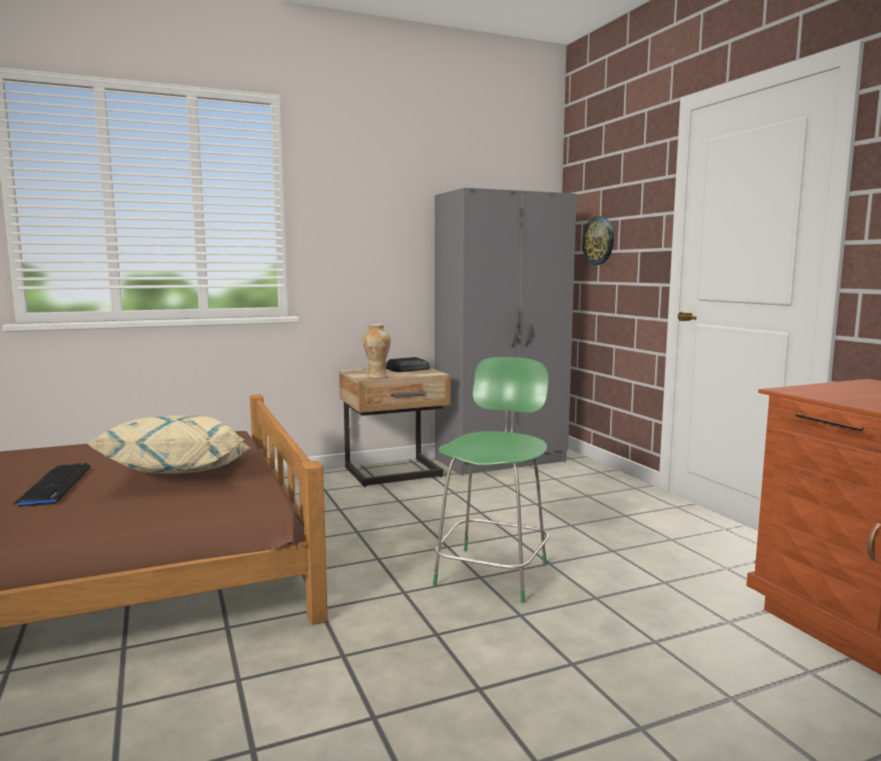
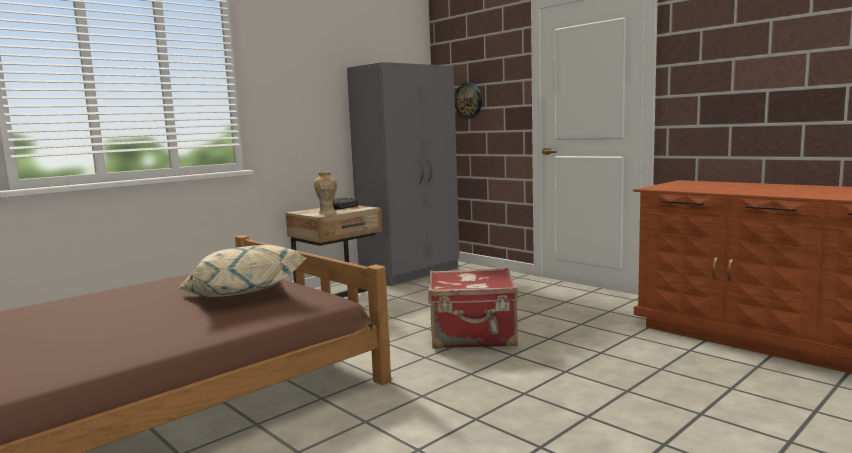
camera: 20 degrees left, 0 degrees up
(55, 486) = (145, 316): keyboard -> none
(493, 572) = (473, 336): green chair -> red suitcase

